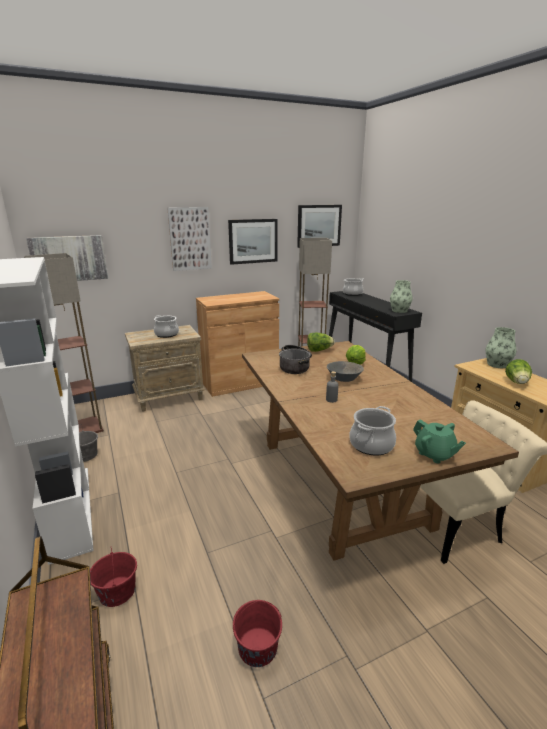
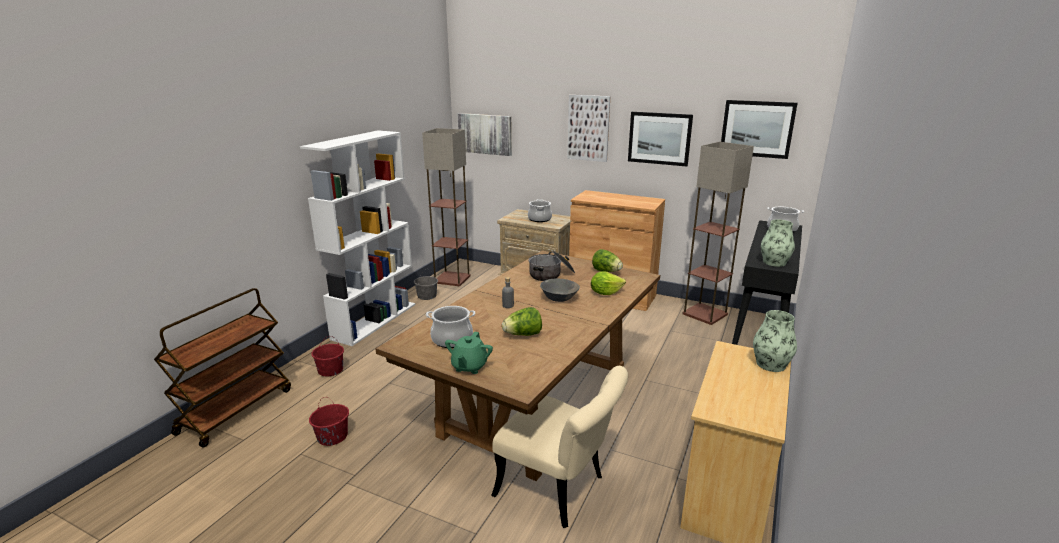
camera: 50 degrees right, 0 degrees up
(517, 383) = (730, 385): lettuce -> lettuce (523, 335)

